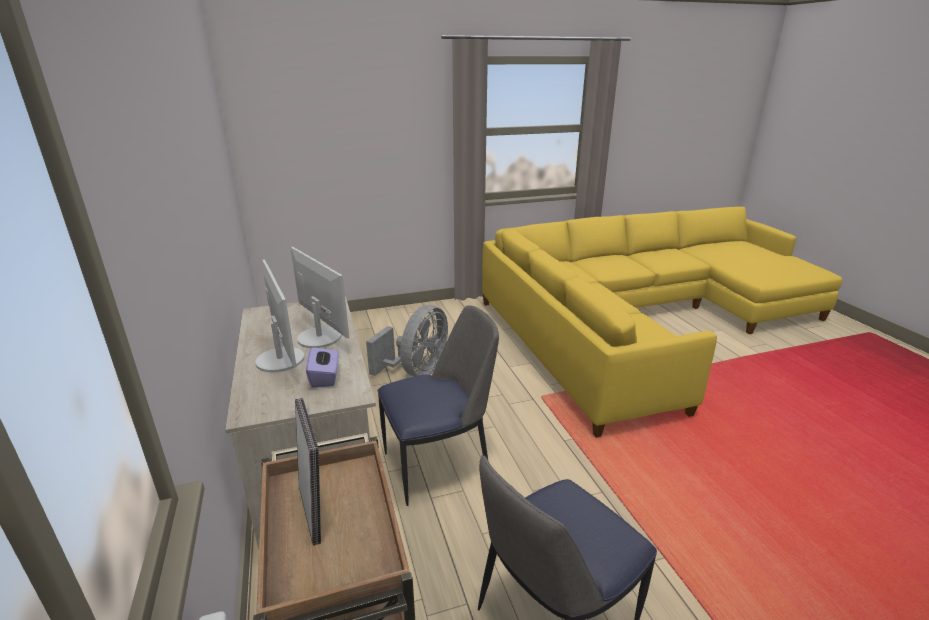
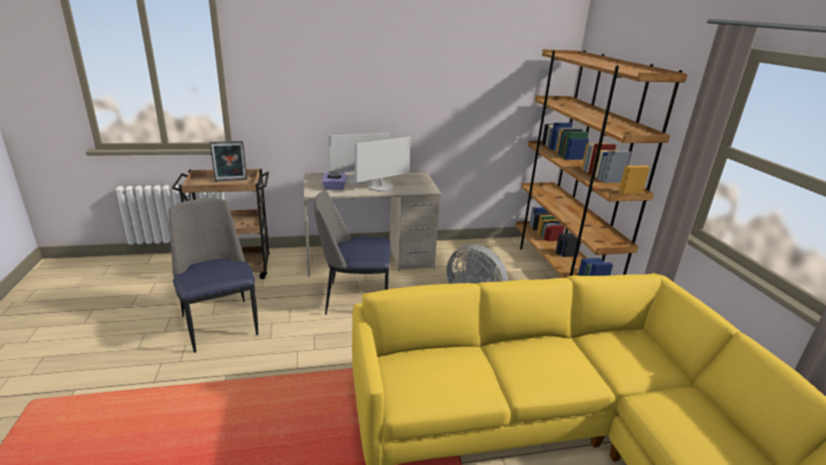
camera: 95 degrees right, 0 degrees up
(355, 321) = (560, 271): none -> brown bookcase
(439, 465) = (355, 299): chair -> chair turned 105 degrees clockwise

